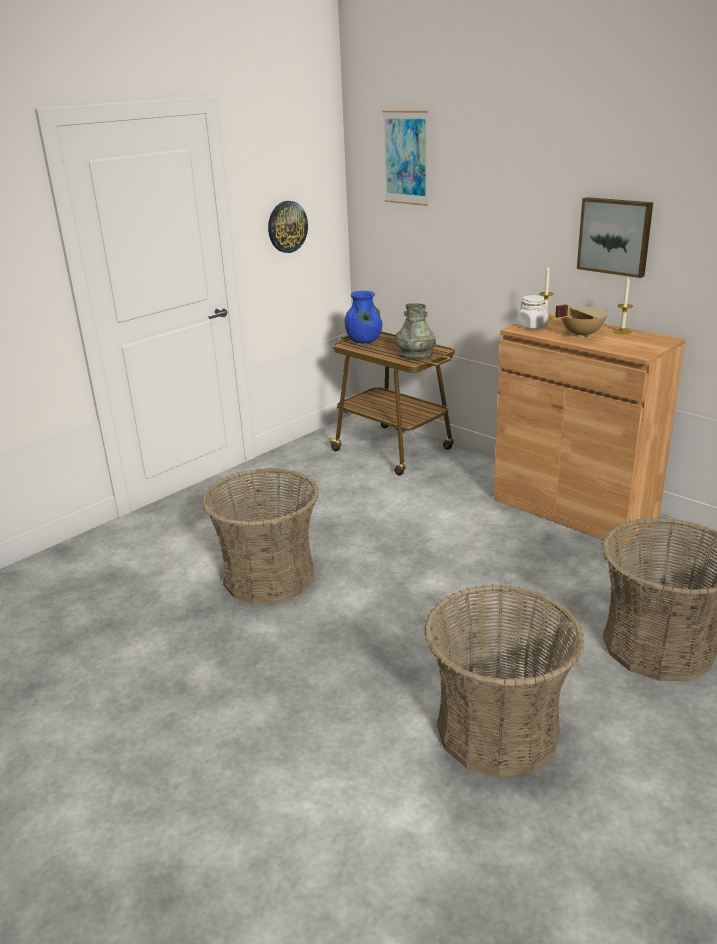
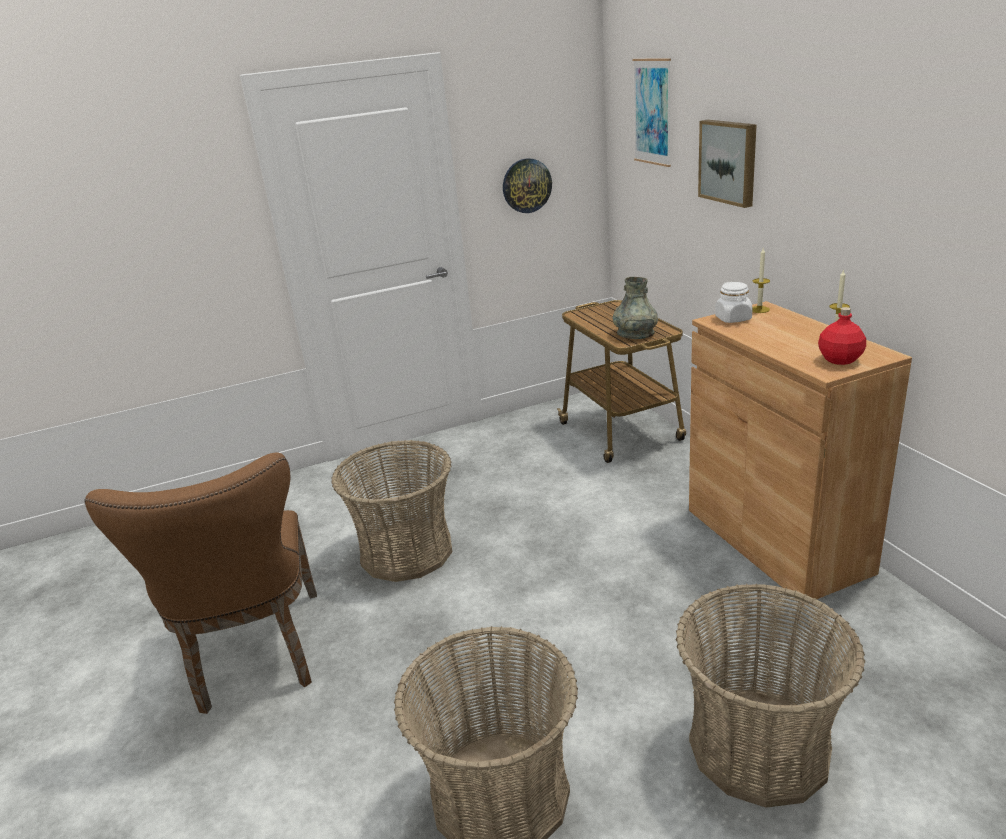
camera: 25 degrees right, 0 degrees up
(189, 693) = (257, 658): none -> brown chair
(364, 341) = (597, 311): blue vase -> none
(581, 334) = (779, 336): beige cooking pot -> none
(615, 236) = (843, 216): picture -> picture (729, 162)
(641, 345) = (840, 359): none -> red bottle

